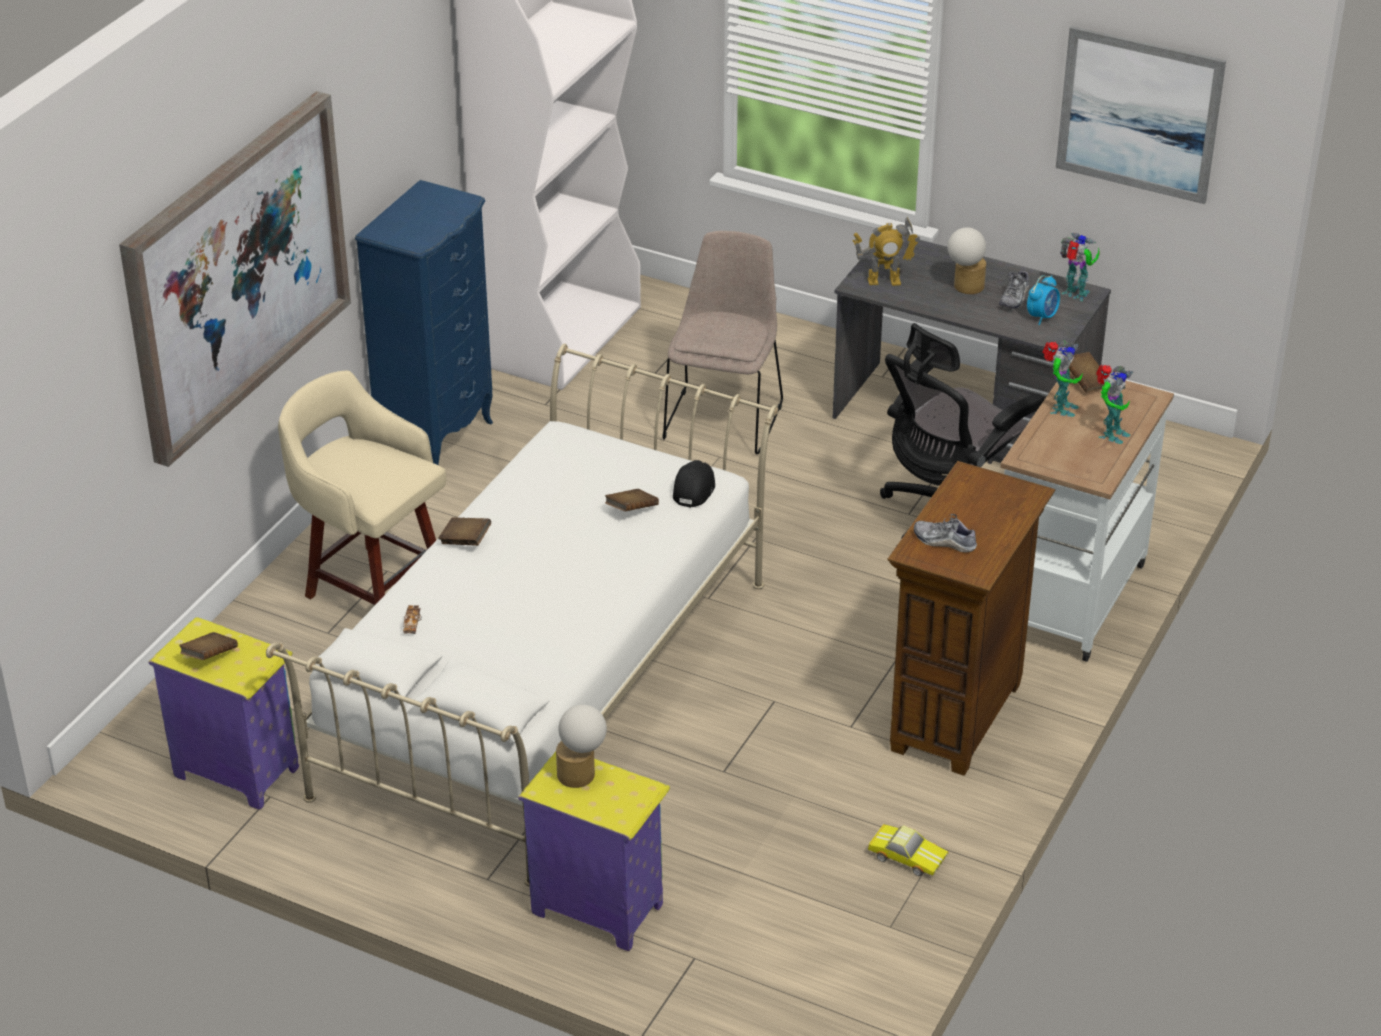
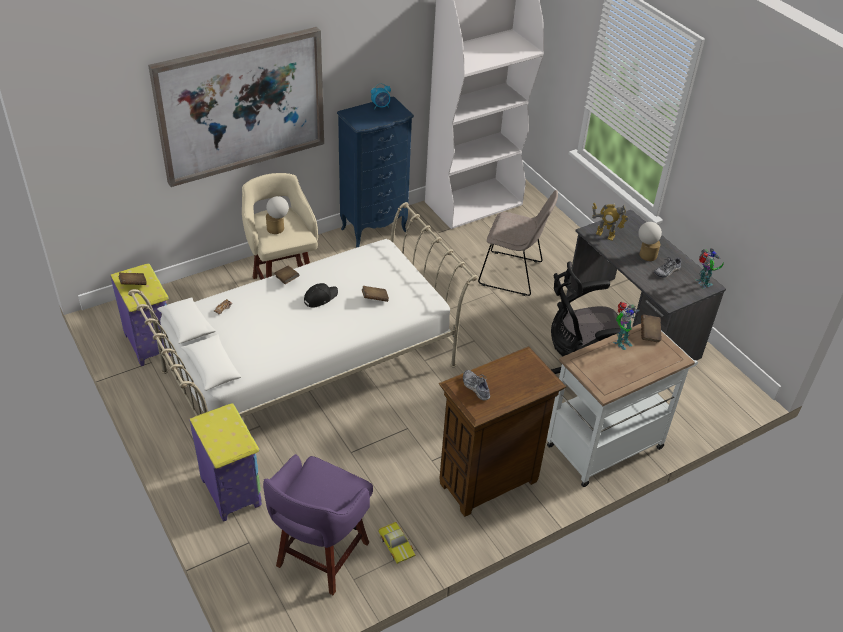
camera: 30 degrees right, 5 degrees up
(582, 774) = (225, 422): table lamp -> table lamp (278, 229)
(693, 488) = (414, 301): black cap -> black cap (320, 298)
(723, 418) = (513, 274): beige chair -> beige chair turned 60 degrees clockwise
(816, 924) = (320, 557): none -> purple stool
(1042, 316) = (673, 288): alarm clock -> alarm clock (381, 106)
(1110, 434) = (635, 369): toy robot -> none
(1139, 114) = (771, 193): picture -> none

